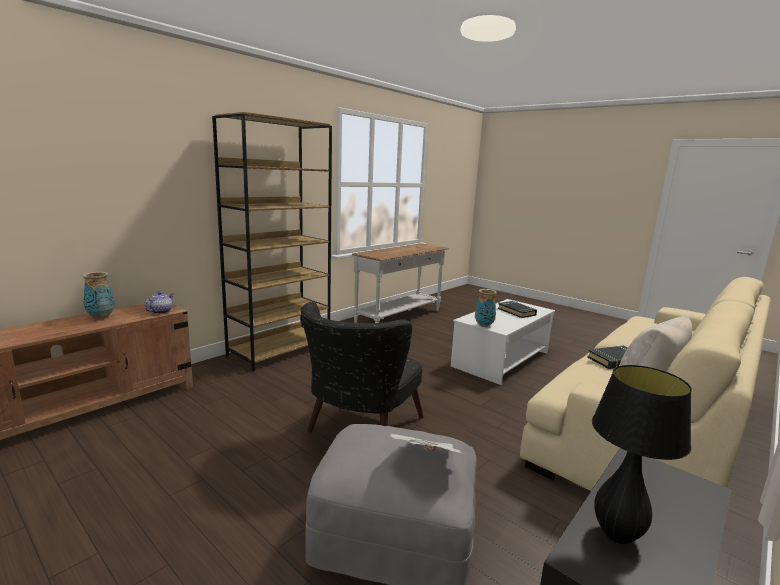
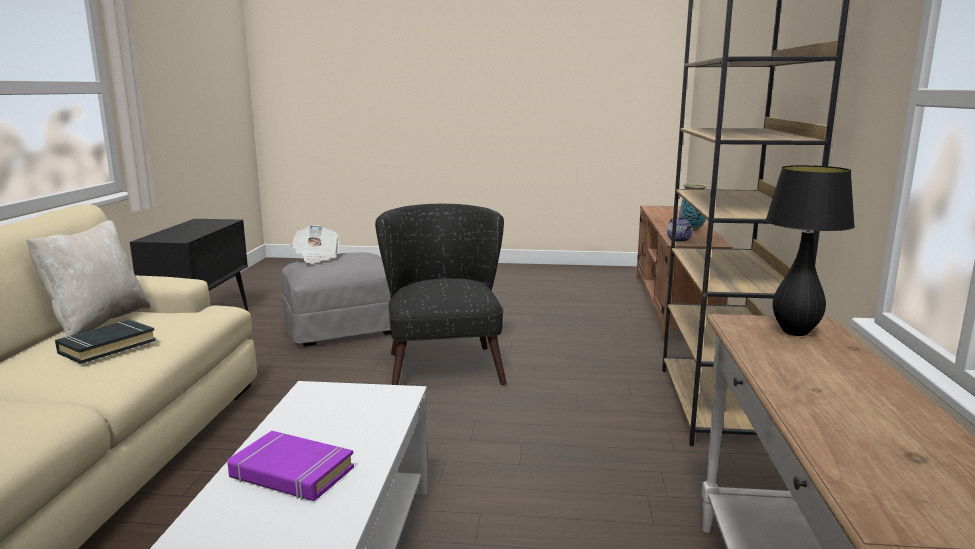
camera: 145 degrees right, 0 degrees up
(484, 325) = (353, 390): vase -> none
(517, 312) = (291, 473): black book -> purple book
(616, 535) = (209, 225): black table lamp -> black table lamp (795, 332)

